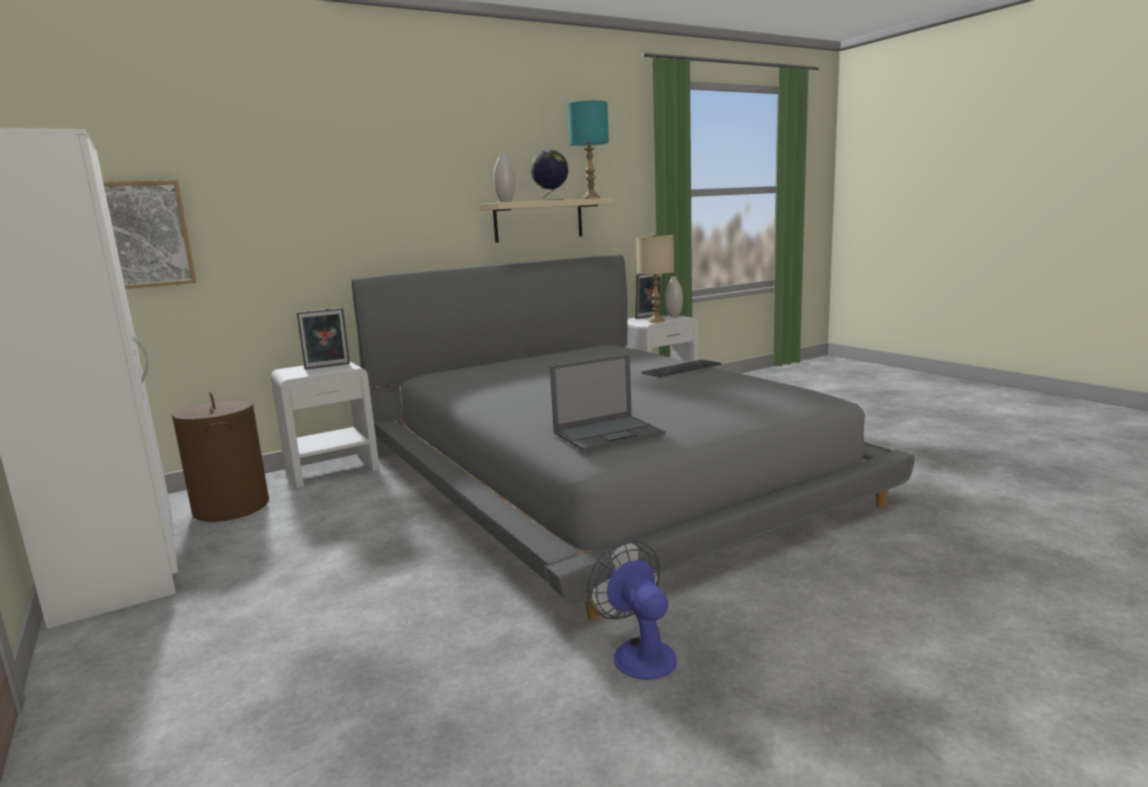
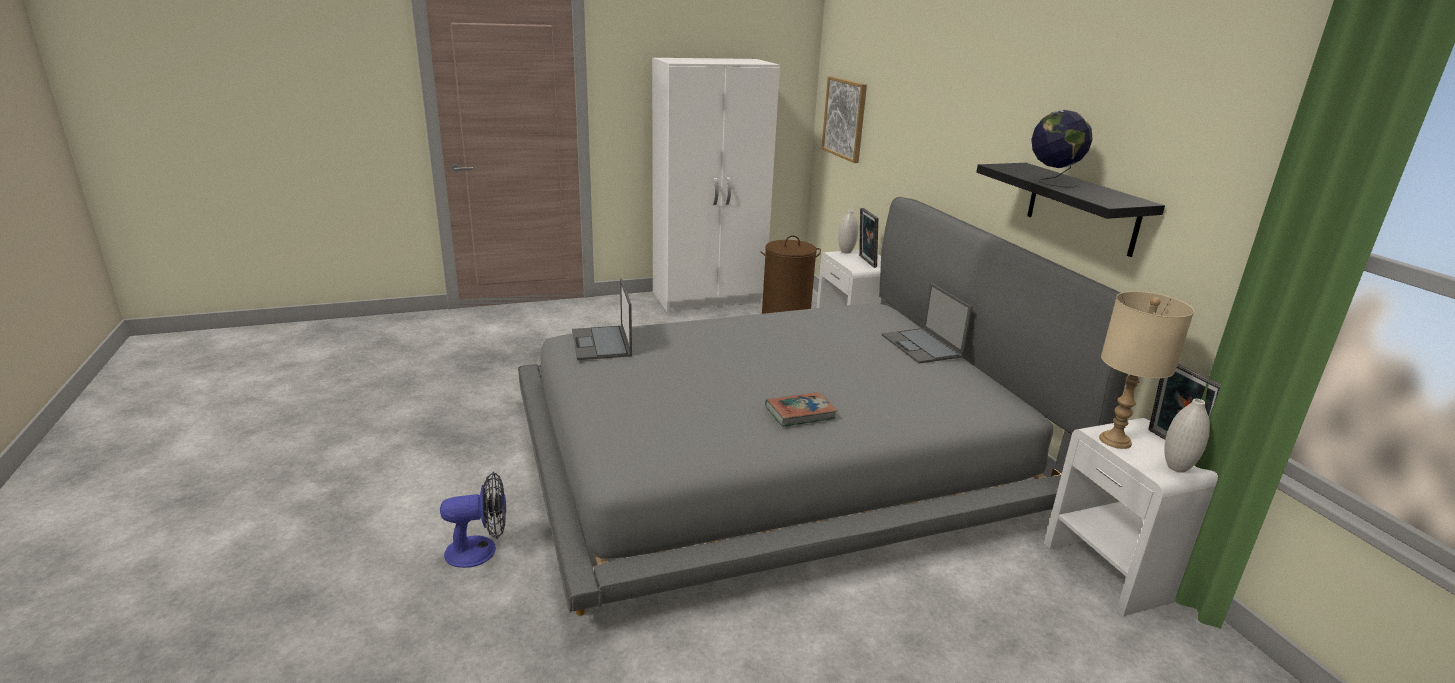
camera: 100 degrees right, 10 degrees up
(505, 202) = (1011, 167): white vase -> white vase (846, 252)
(525, 358) = (922, 346): none -> laptop
(538, 220) = (1082, 208): beige shelf -> black shelf
(591, 198) = (1104, 199): turquoise table lamp -> none
(638, 652) = (484, 420): fan -> fan (480, 550)
(681, 369) = (800, 413): keyboard -> book

